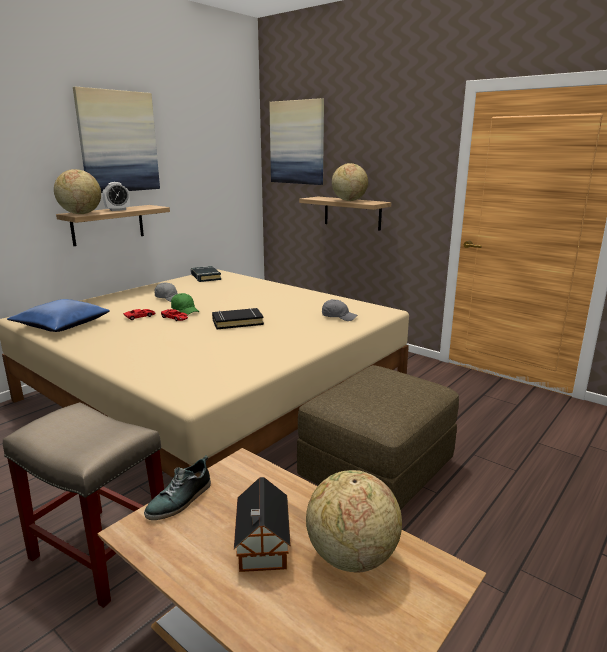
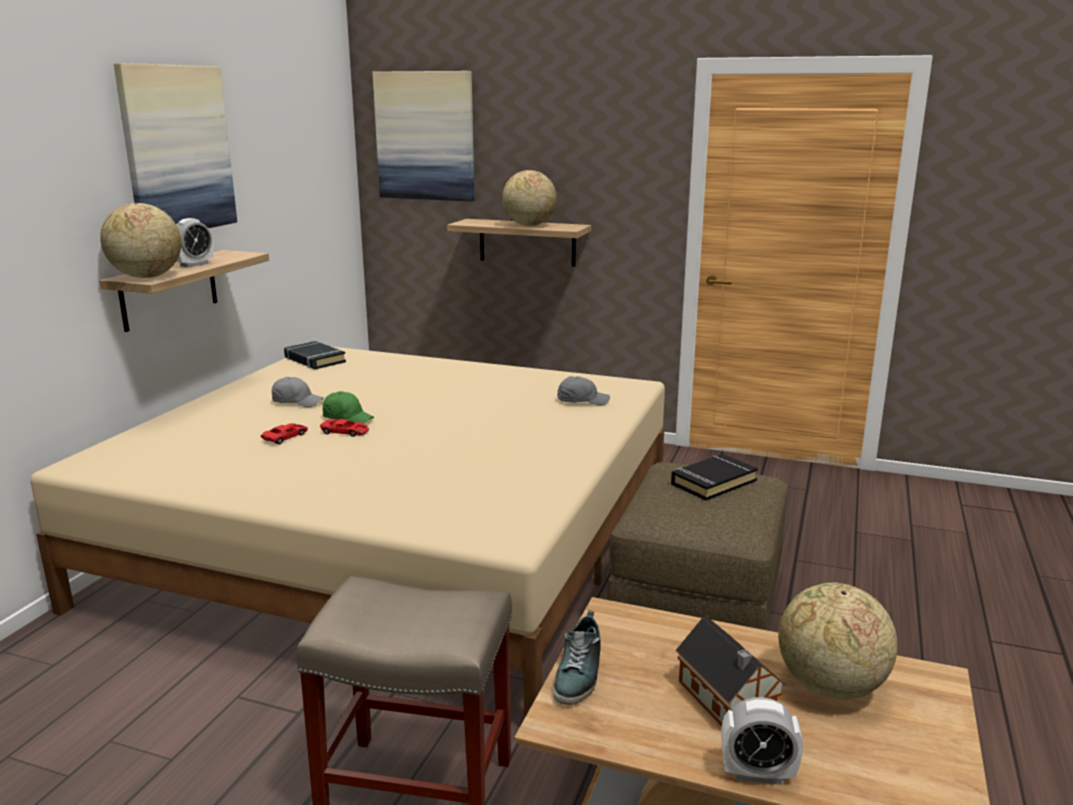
camera: 20 degrees left, 0 degrees up
(61, 325) = (167, 467): blue pillow -> none
(229, 612) = (757, 774): none -> alarm clock
(237, 322) = (449, 426): black book -> black book (713, 482)

